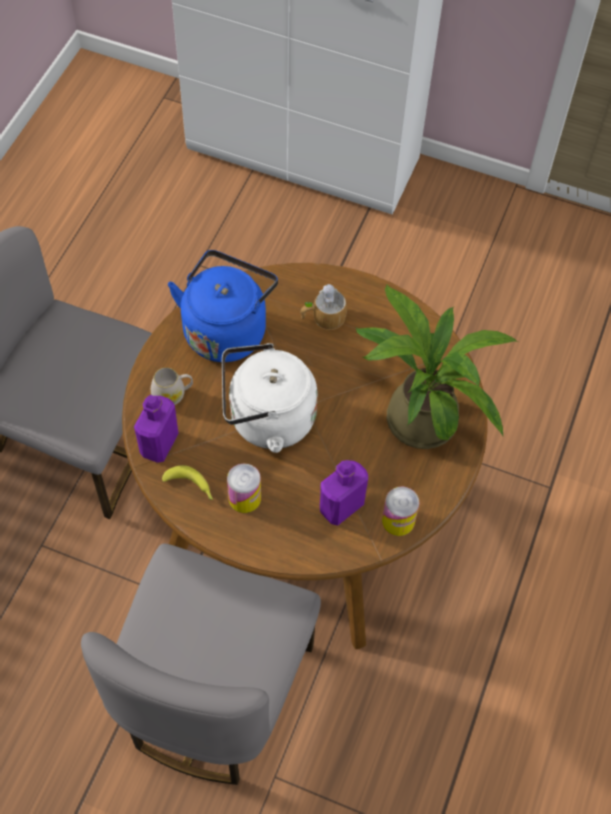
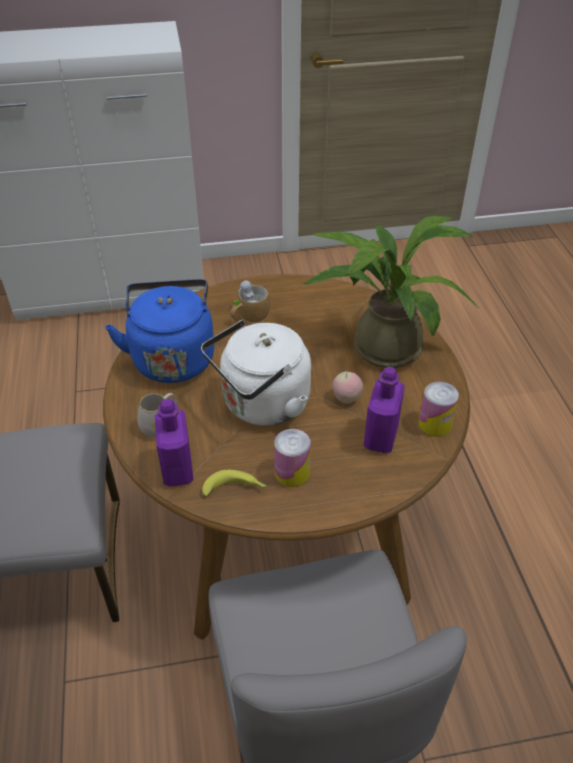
camera: 30 degrees left, 15 degrees down
(342, 453) = (346, 399): none -> apple

